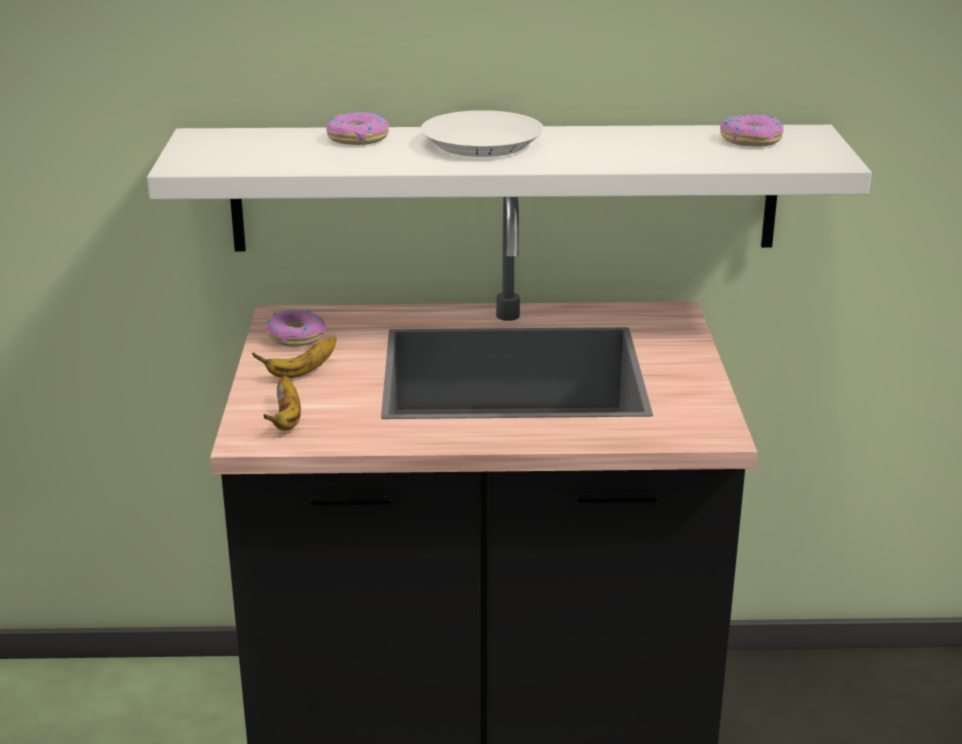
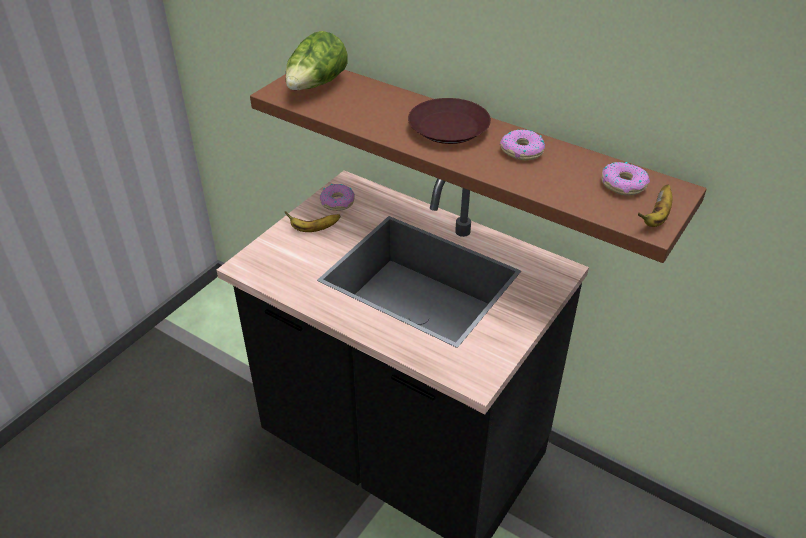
camera: 35 degrees right, 15 degrees up
(234, 147) = (316, 85): none -> lettuce
(286, 420) = (273, 260): banana -> banana (656, 217)
(357, 138) = (387, 99): donut -> donut (522, 151)
(482, 143) = (449, 127): white plate -> brown plate
(504, 188) = (482, 152): white shelf -> brown shelf

